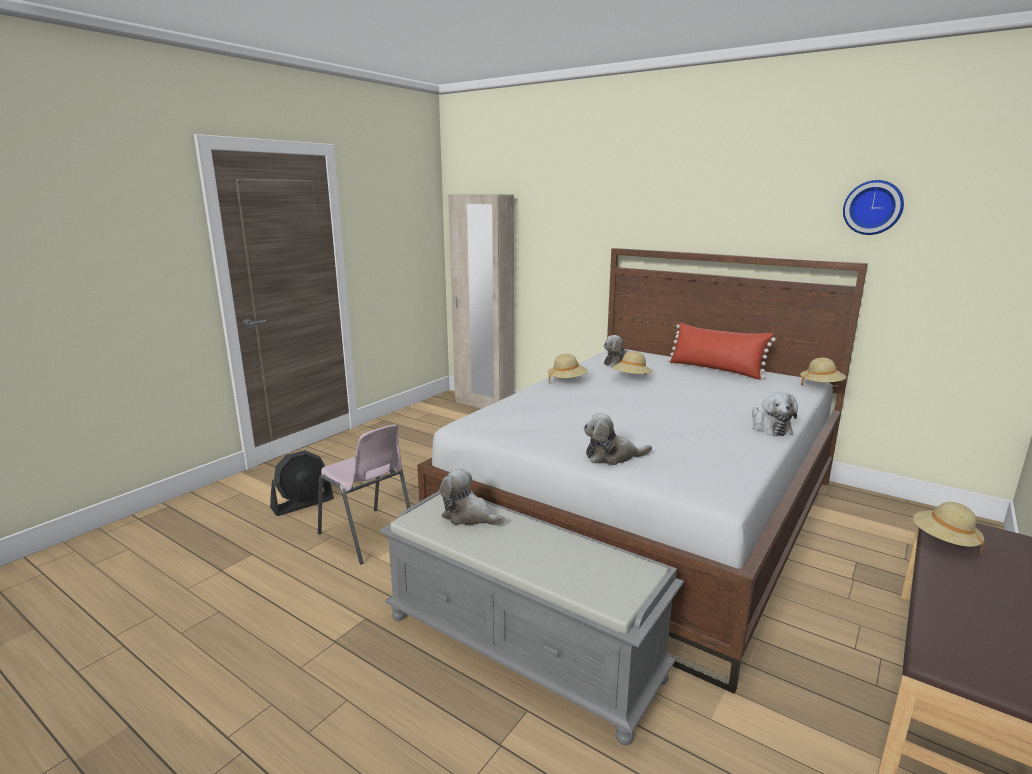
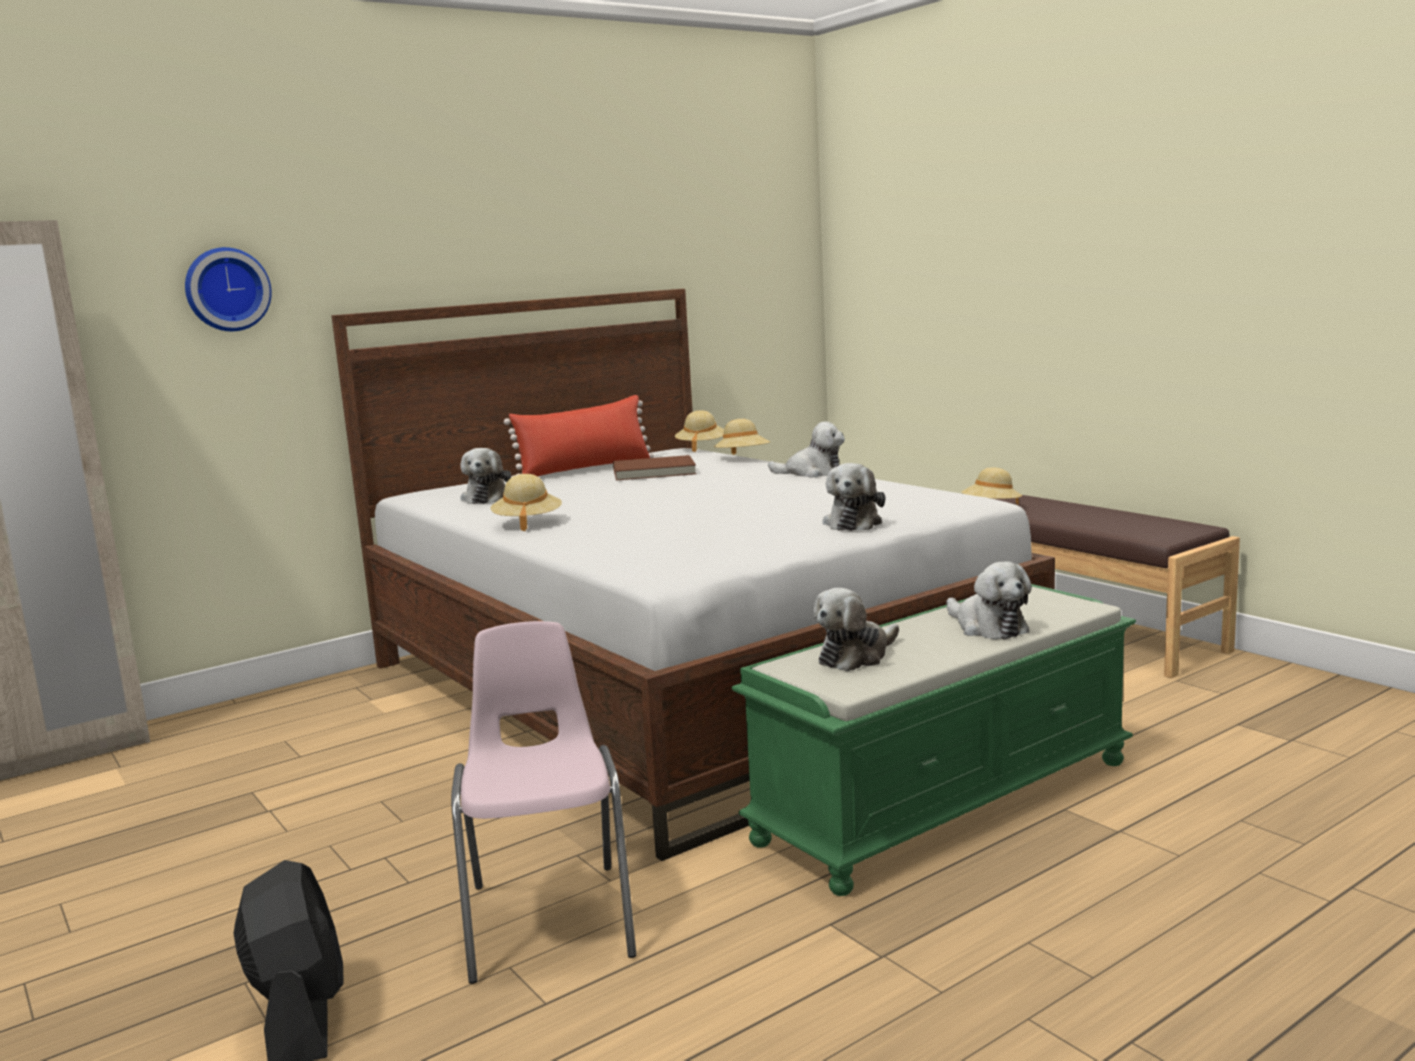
camera: 70 degrees left, 5 degrees down
(368, 536) = (550, 919): pink chair -> pink chair turned 75 degrees counterclockwise
(523, 646) = (945, 799): grey bench -> green bench
(542, 559) = (987, 627): none -> plush toy
(631, 378) = (565, 498): beige hat -> beige hat (742, 458)
(721, 385) = (654, 472): none -> brown book
(873, 207) = (665, 220): wall clock -> wall clock (227, 289)

